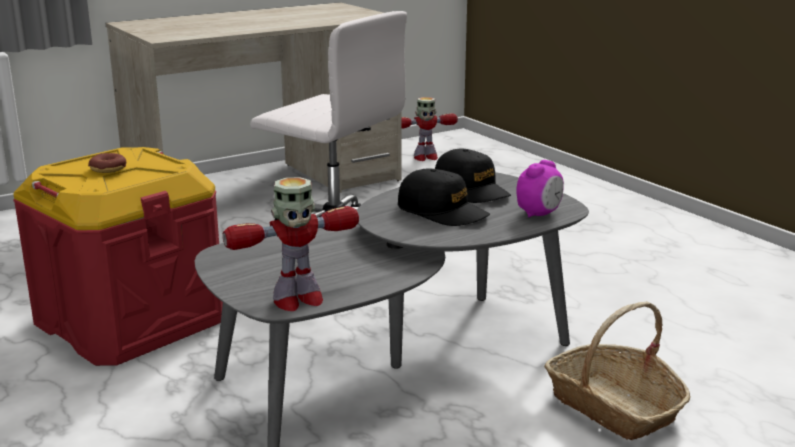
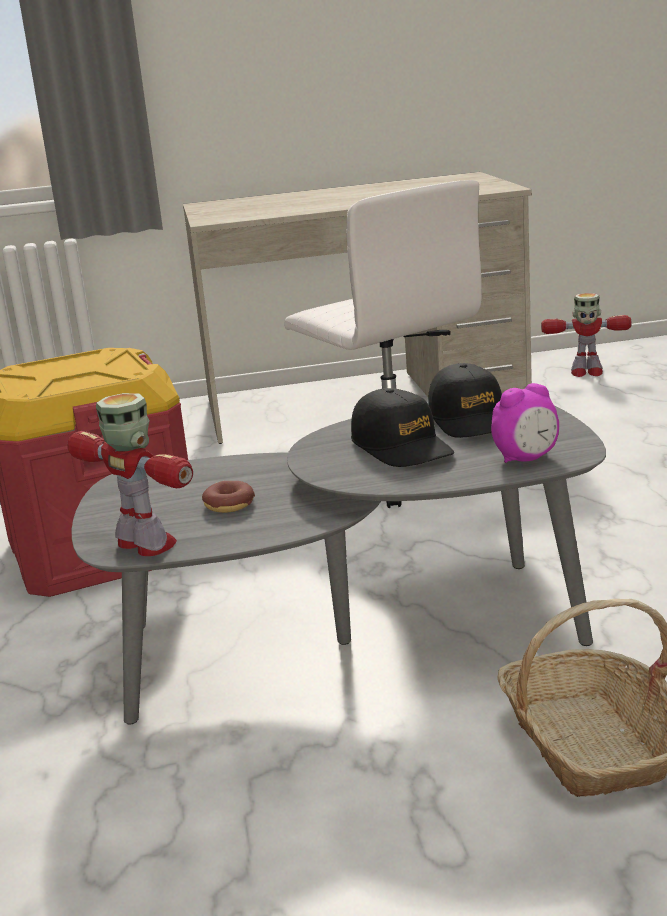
camera: 25 degrees right, 0 degrees up
(108, 169) = (64, 372): donut -> donut (229, 505)
(297, 300) = (146, 545): toy robot -> toy robot turned 135 degrees counterclockwise

